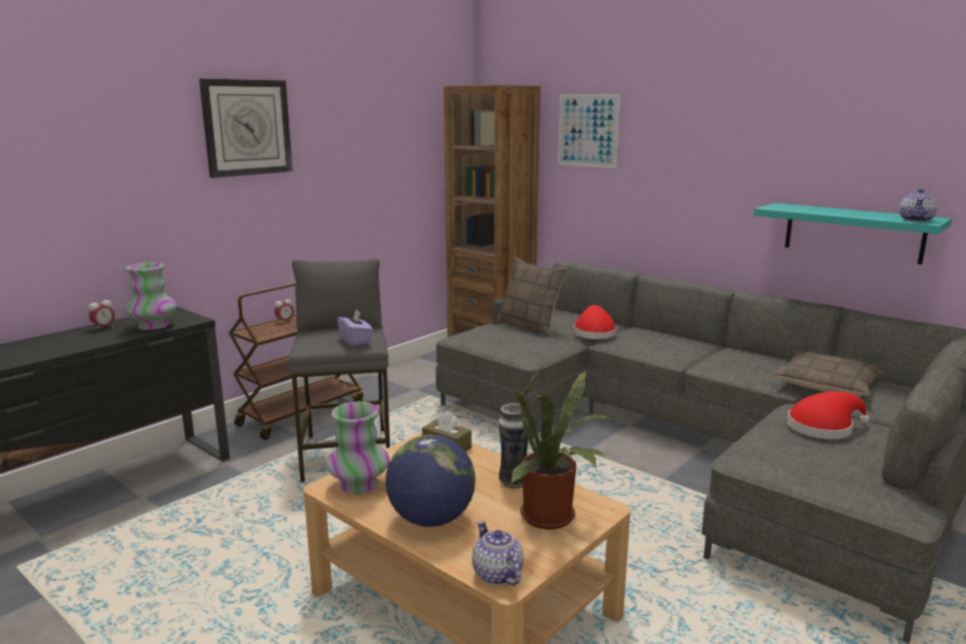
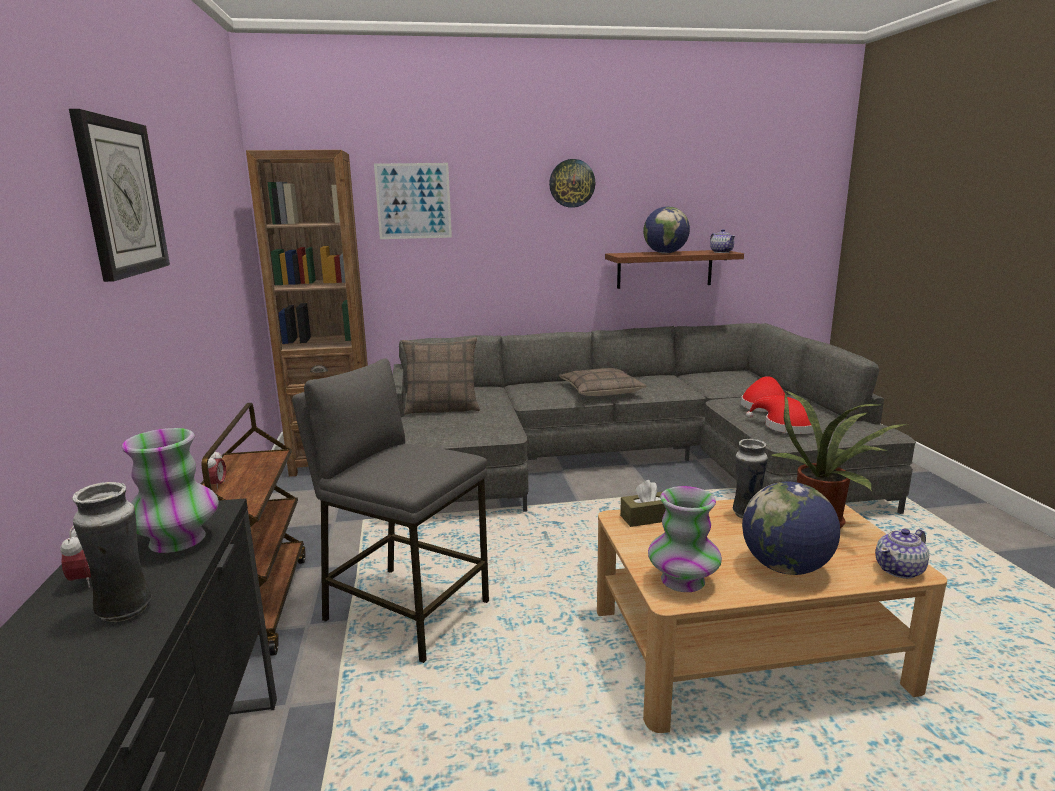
camera: 50 degrees left, 0 degrees up
(82, 342) = (125, 611): none -> vase
(355, 340) = (438, 458): purple tissue box -> none
(497, 575) = (900, 570): teapot -> teapot turned 45 degrees counterclockwise
(594, 333) = (501, 397): red hat -> red hat (785, 426)
(742, 118) = (572, 183): none -> wall clock
(827, 384) = (700, 382): pillow -> pillow (600, 391)
(835, 211) = (665, 253): none -> globe
(853, 232) = (664, 269): turquoise shelf -> brown shelf

